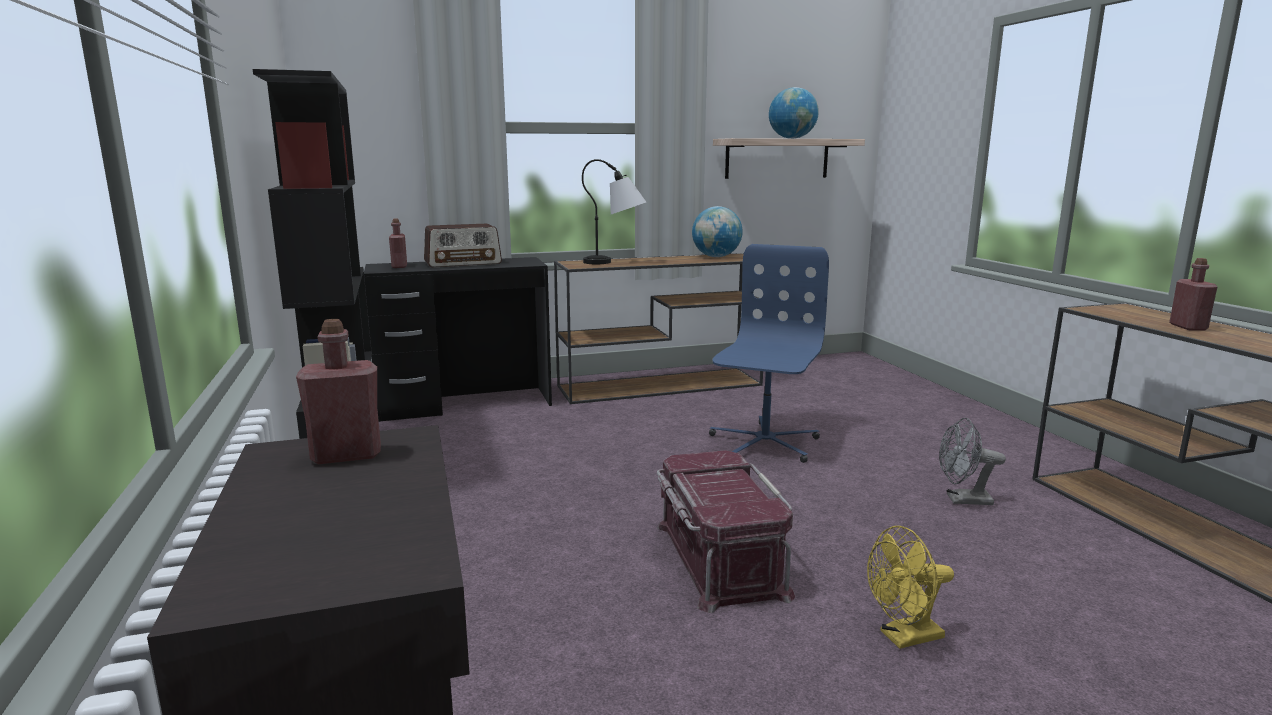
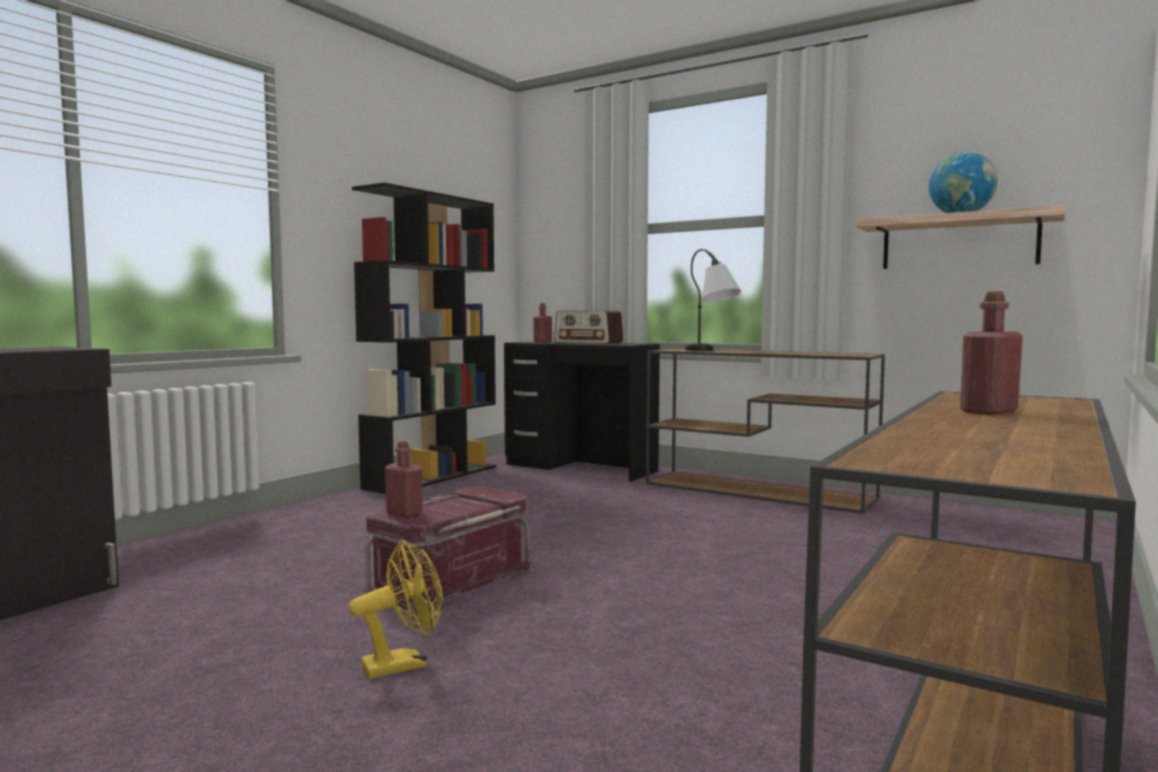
camera: 50 degrees right, 10 degrees down
(346, 455) = (48, 348): red bottle -> red bottle (404, 513)
(716, 257) = (831, 353): globe -> none
(764, 443) = (715, 544): blue office chair -> none
(904, 637) = (404, 664): yellow fan -> yellow fan turned 120 degrees clockwise
(962, 500) = (765, 639): grey fan -> none

